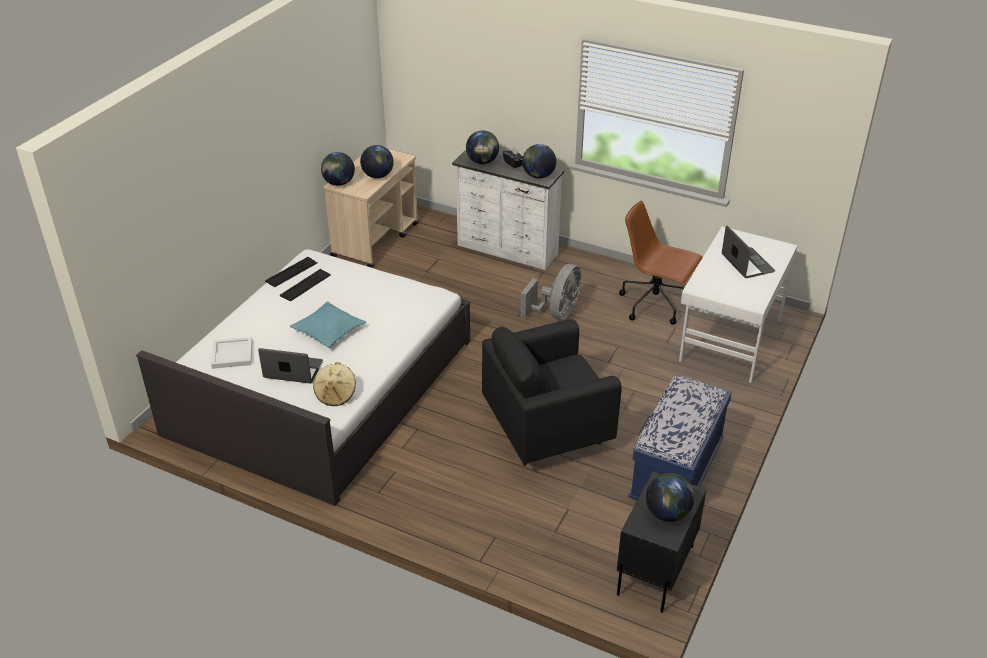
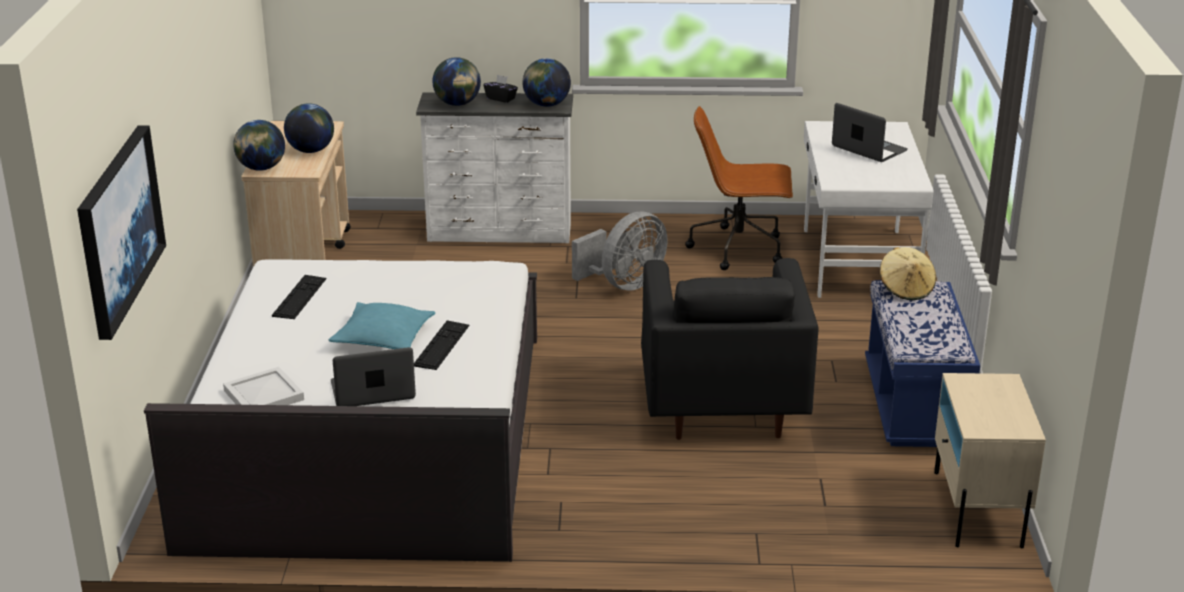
camera: 25 degrees left, 10 degrees down
(152, 237) = (118, 228): none -> picture
(291, 272) = (264, 287): keyboard -> keyboard (441, 345)
(336, 395) = (461, 402): beige hat -> beige hat (906, 289)
(547, 431) = (722, 406): black armchair -> black armchair turned 45 degrees counterclockwise
(556, 313) = (624, 284): grey fan -> grey fan turned 45 degrees clockwise
(655, 570) = (977, 509): black nightstand -> beige nightstand
(667, 513) = (999, 407): globe -> none

